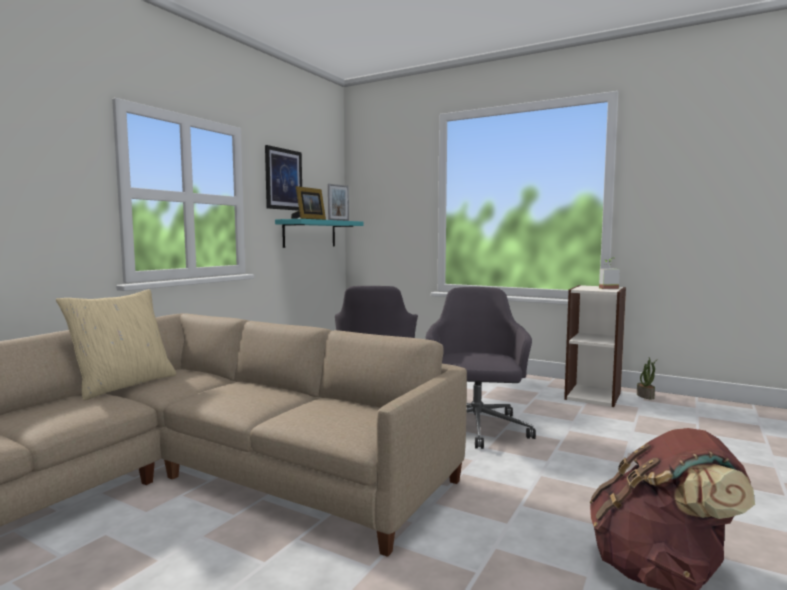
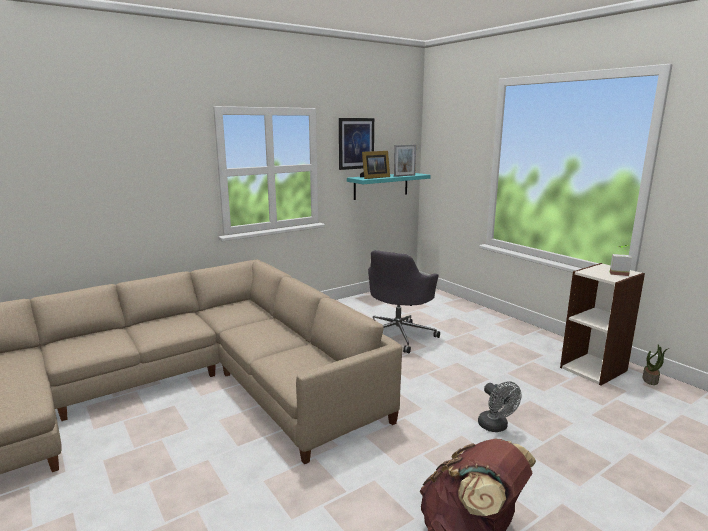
camera: 25 degrees right, 10 degrees up
(123, 385) = (207, 310): beige pillow -> none
(475, 429) = (450, 381): grey office chair -> none
(565, 460) = (496, 427): none -> grey fan

